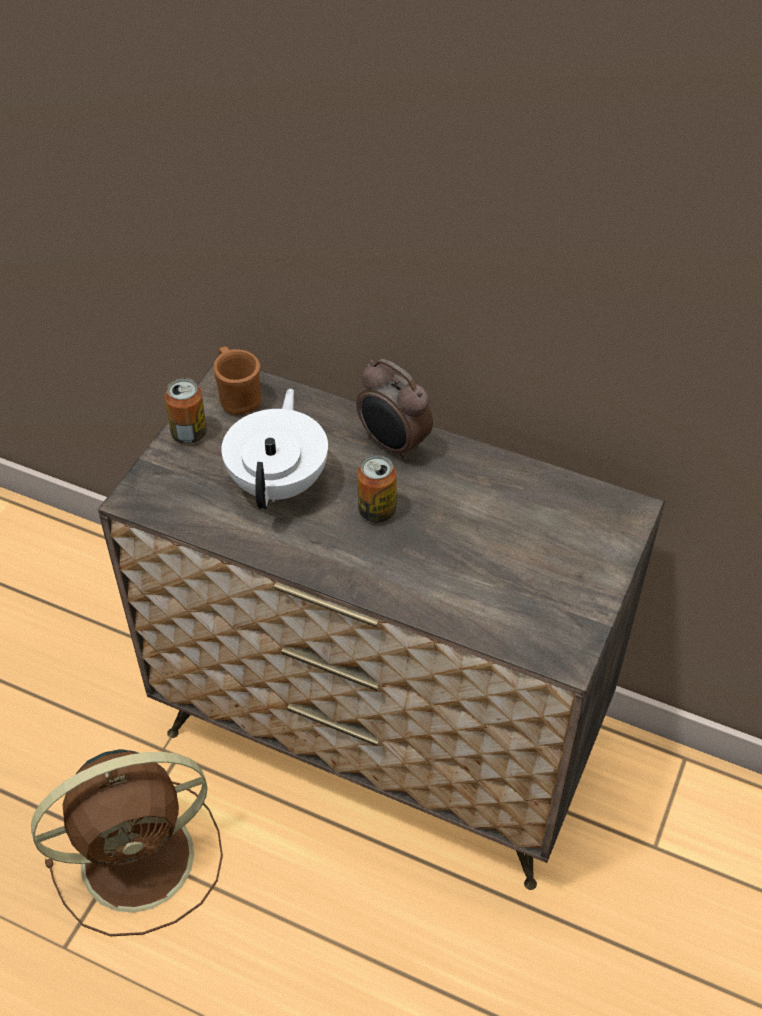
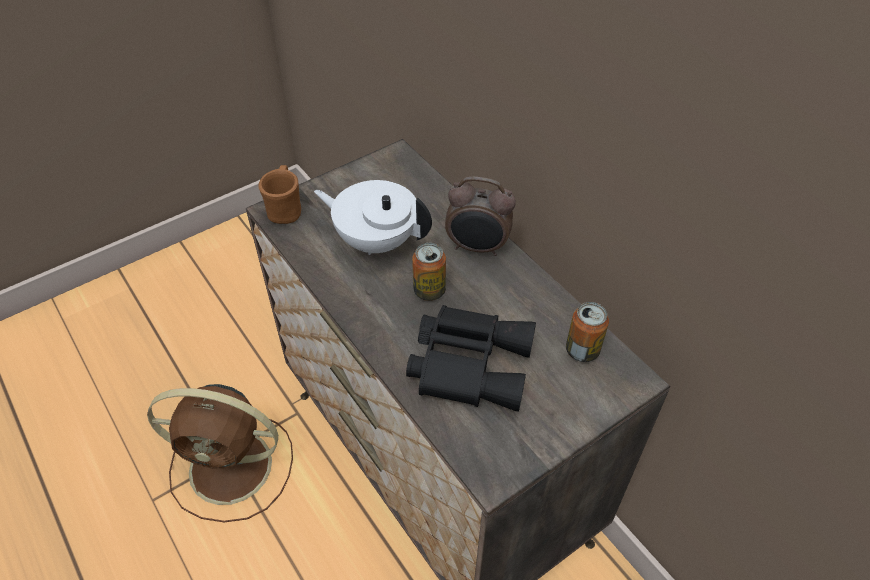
camera: 30 degrees right, 0 degrees up
(189, 433) = (342, 182): can -> can (582, 350)
(237, 397) = (393, 170): brown mug -> brown mug (285, 209)
(279, 482) = (376, 240): white teapot -> white teapot turned 105 degrees counterclockwise
(393, 445) = (477, 248): alarm clock -> alarm clock turned 60 degrees counterclockwise
(469, 564) = (469, 362): none -> black binoculars

